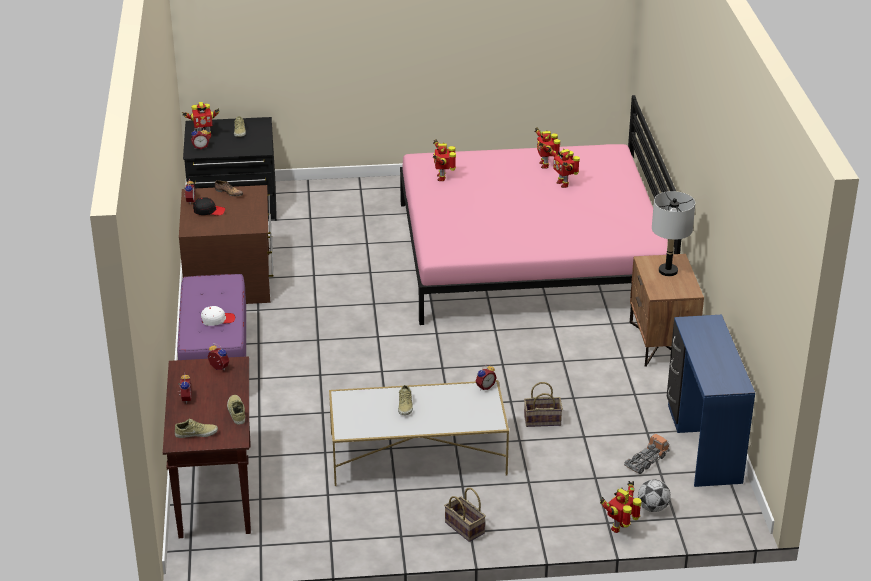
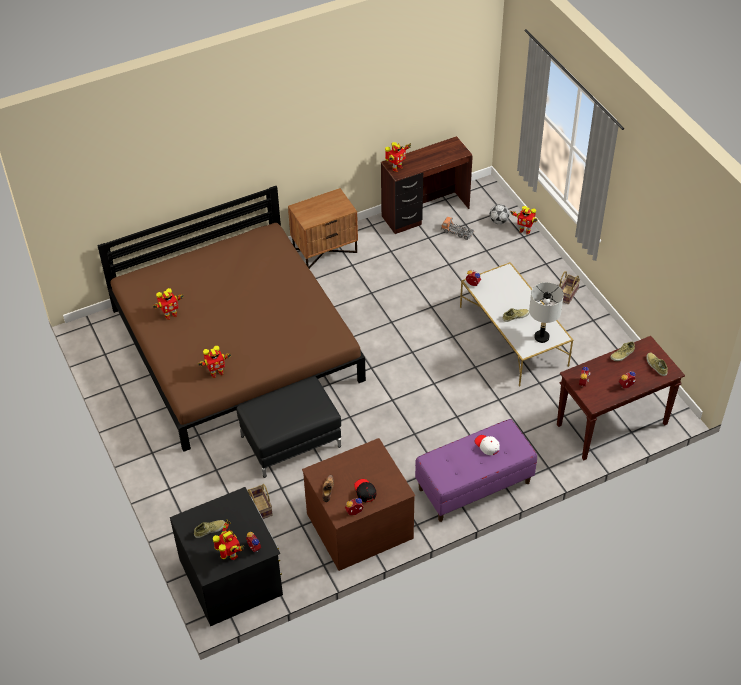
camera: 110 degrees left, 15 degrees up
(368, 262) = (291, 440): none -> black ottoman
(531, 254) = (236, 344): pink bed -> brown bed
(543, 420) = (442, 286): basket -> basket (259, 507)
(563, 183) = (198, 297): toy robot -> toy robot (396, 168)
(667, 271) = (316, 209): grey table lamp -> grey table lamp (541, 337)
(702, 443) = (426, 213): blue desk -> brown desk

